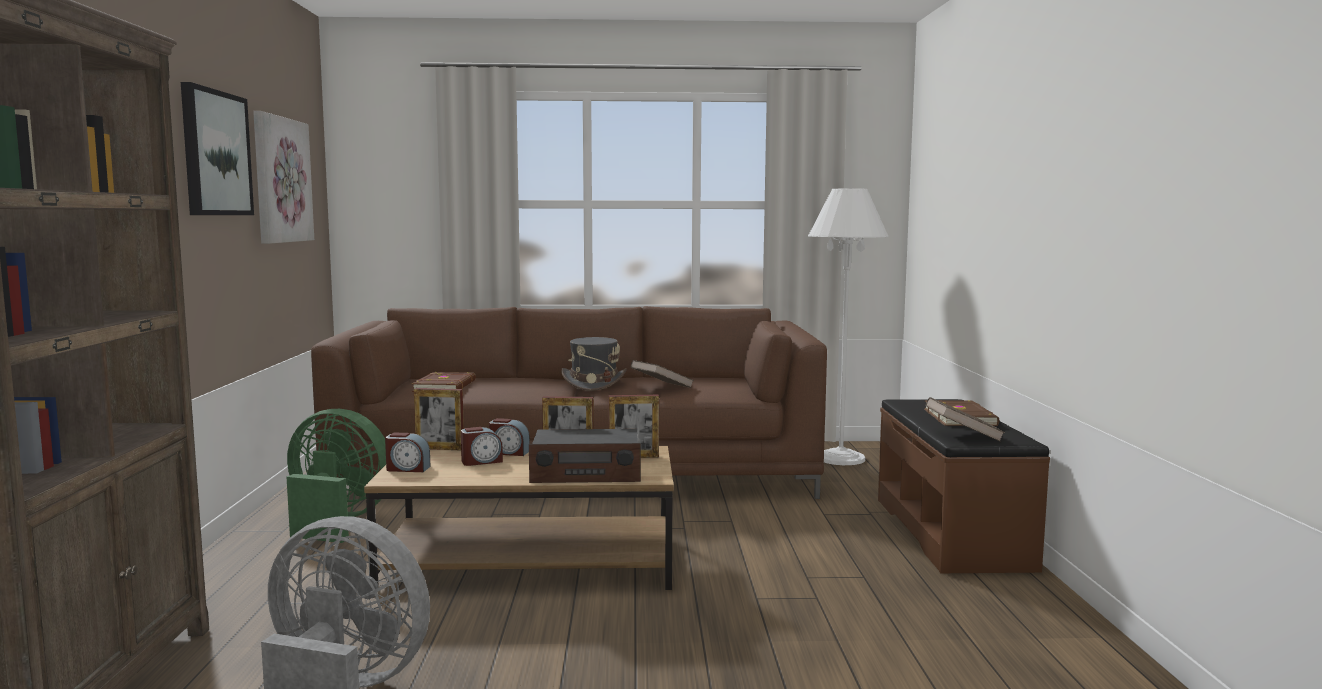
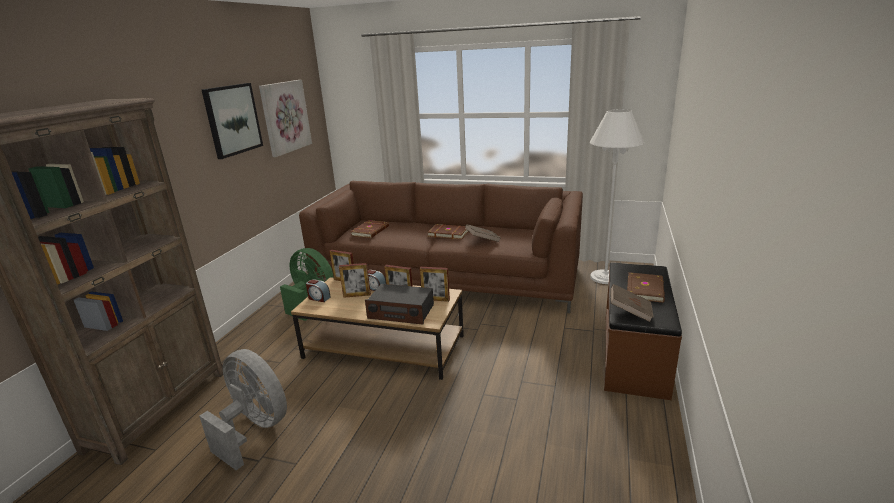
camera: 20 degrees right, 15 degrees up
(481, 461) = (357, 295): alarm clock -> picture frame
(593, 383) = (448, 233): grey hat -> brown book

